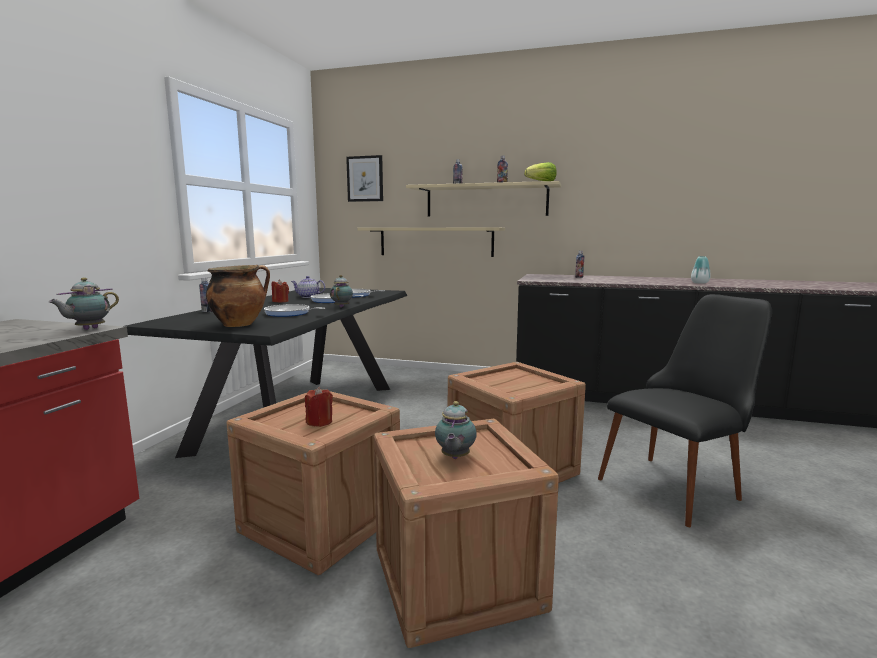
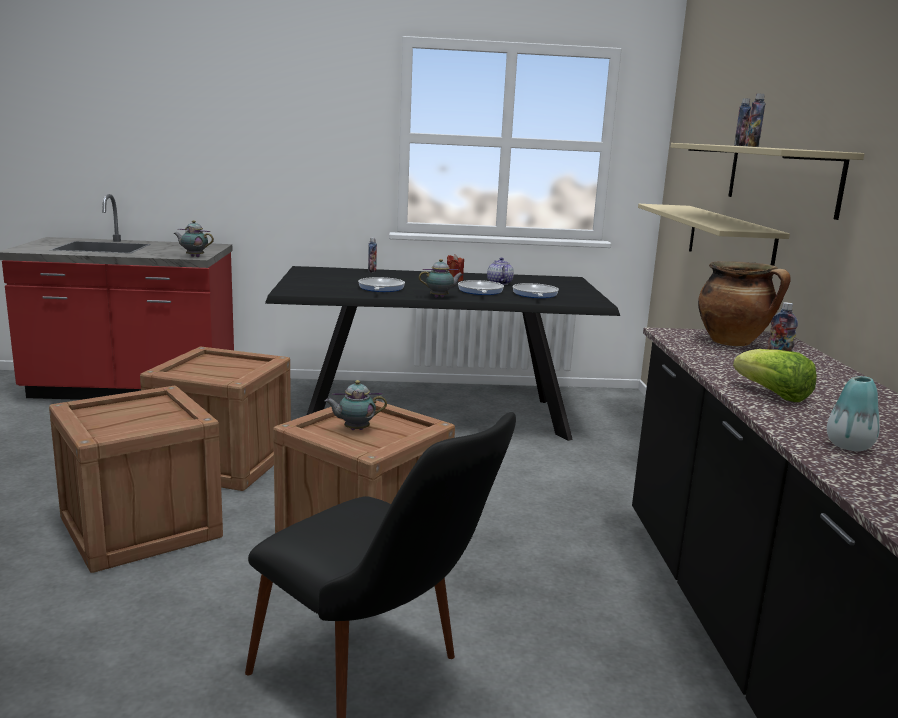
camera: 70 degrees right, 5 degrees up
(240, 324) = (314, 284): cooking pot -> cooking pot (733, 342)
(319, 422) = (207, 370): red candle -> none
(365, 179) = (697, 127): picture -> none
(454, 457) = (128, 415): teapot -> teapot (354, 429)
(541, 182) = (789, 148): lettuce -> lettuce (772, 395)

